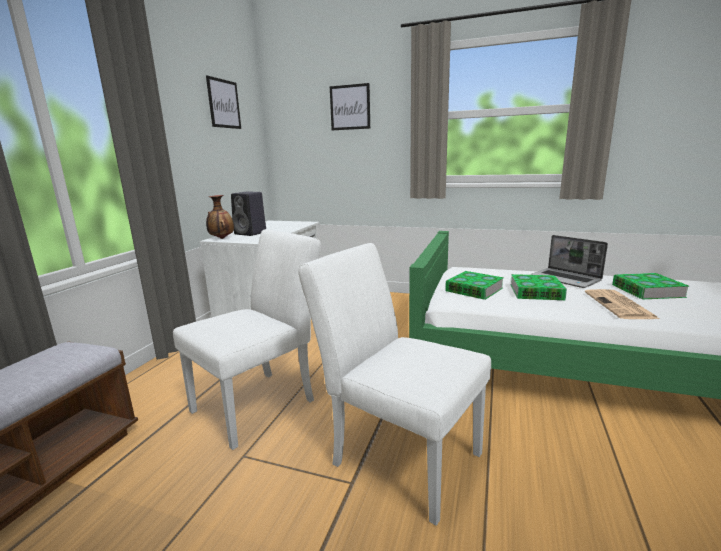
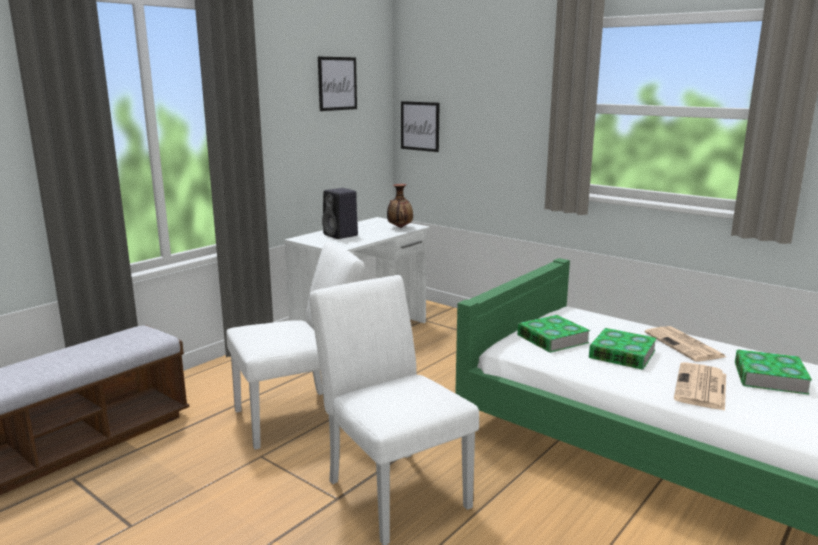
camera: 20 degrees right, 0 degrees up
(221, 238) = (306, 239): vase -> vase (399, 227)
(350, 107) = (486, 88): picture -> picture (420, 126)
(566, 279) = (685, 345): laptop -> newspaper

